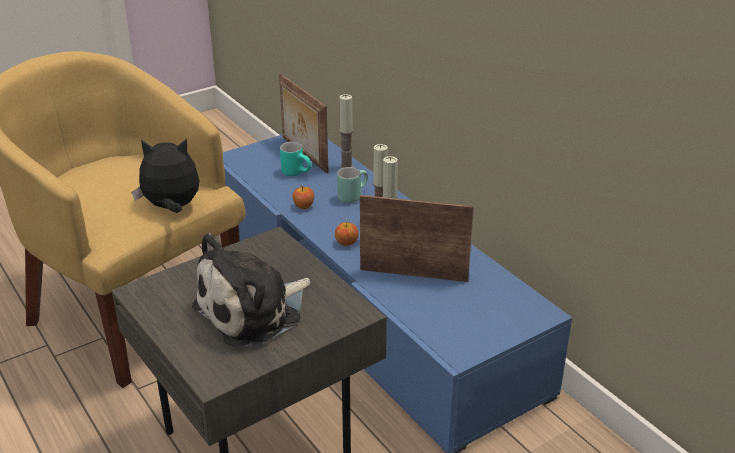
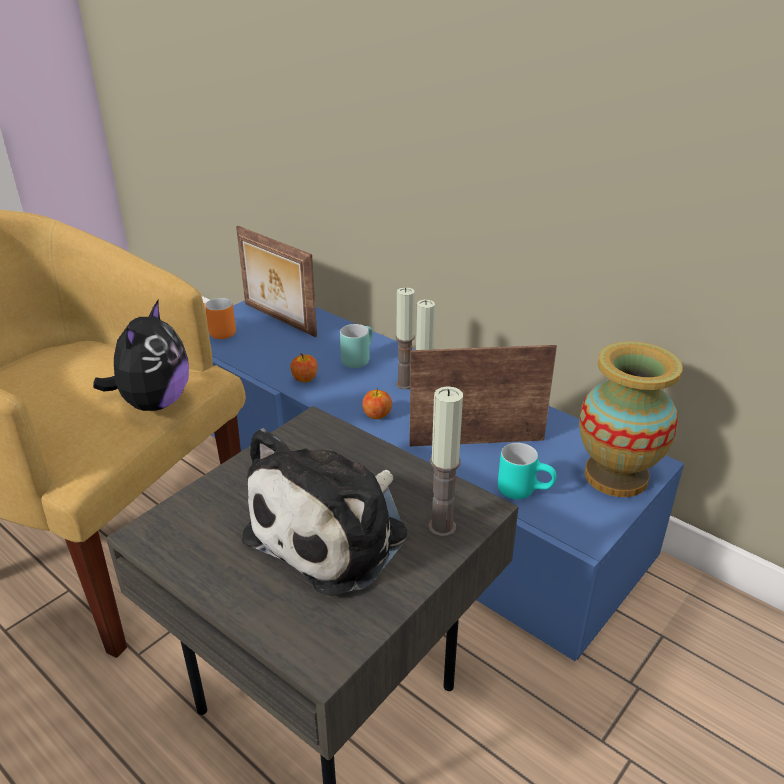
camera: 15 degrees left, 0 degrees up
(172, 208) = (154, 403): plush toy -> plush toy turned 120 degrees clockwise
(250, 159) = (216, 333): none -> orange mug
(297, 173) = (280, 341): turquoise mug -> turquoise mug (524, 490)
(346, 167) = (335, 327): candle -> candle (442, 527)
(508, 318) = (615, 476): none -> vase

